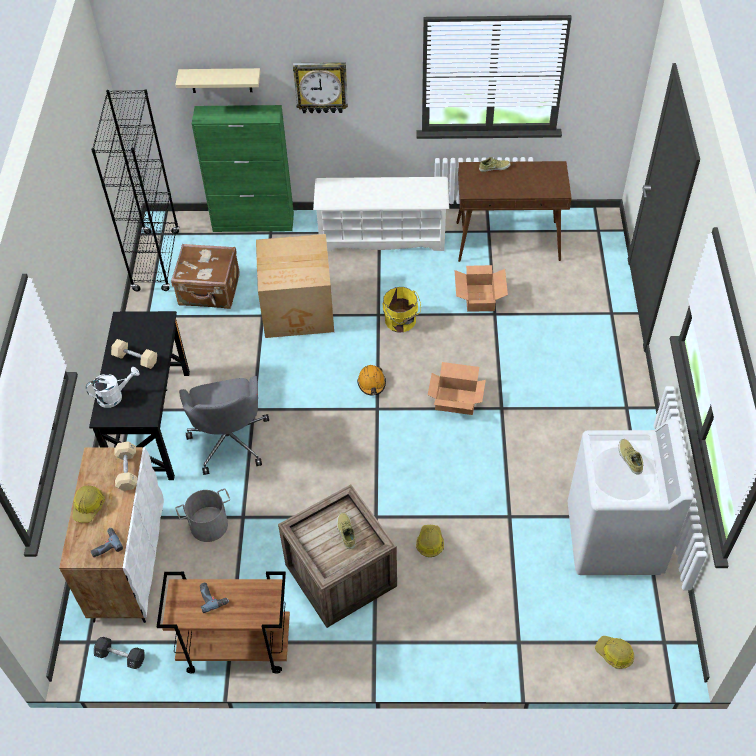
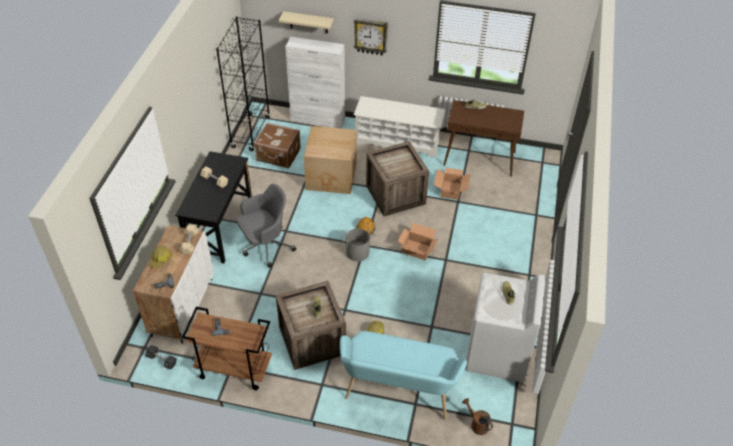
camera: 10 degrees right, 5 degrees down
(115, 396) = (196, 200): white watering can -> none
(209, 525) = (238, 294): grey bucket -> grey bucket (357, 252)
(229, 439) = (265, 246): grey office chair -> grey office chair turned 120 degrees counterclockwise
(254, 222) = (318, 120): green cabinet -> white cabinet
(401, 321) = (395, 195): yellow bucket -> crate
(489, 630) = (398, 392): none -> turquoise bench
(614, 654) = (476, 424): hard hat -> brown watering can

